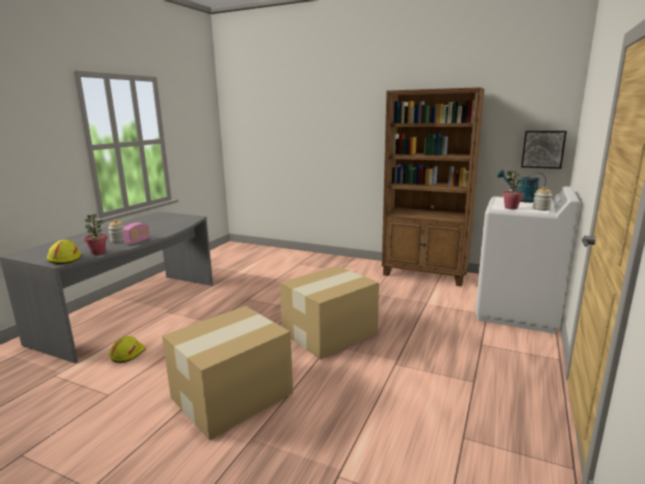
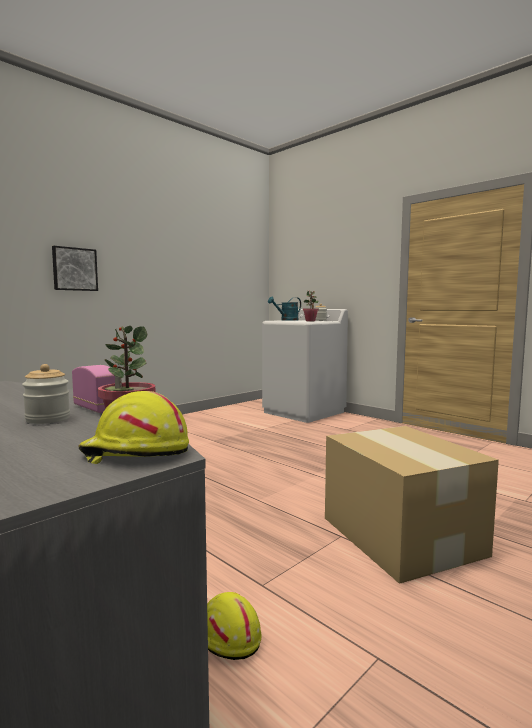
camera: 70 degrees left, 10 degrees down
(331, 333) = (286, 469): cardboard box -> none
(425, 274) = (199, 418): brown bookcase -> none
(543, 149) = (253, 286): picture -> picture (74, 269)

